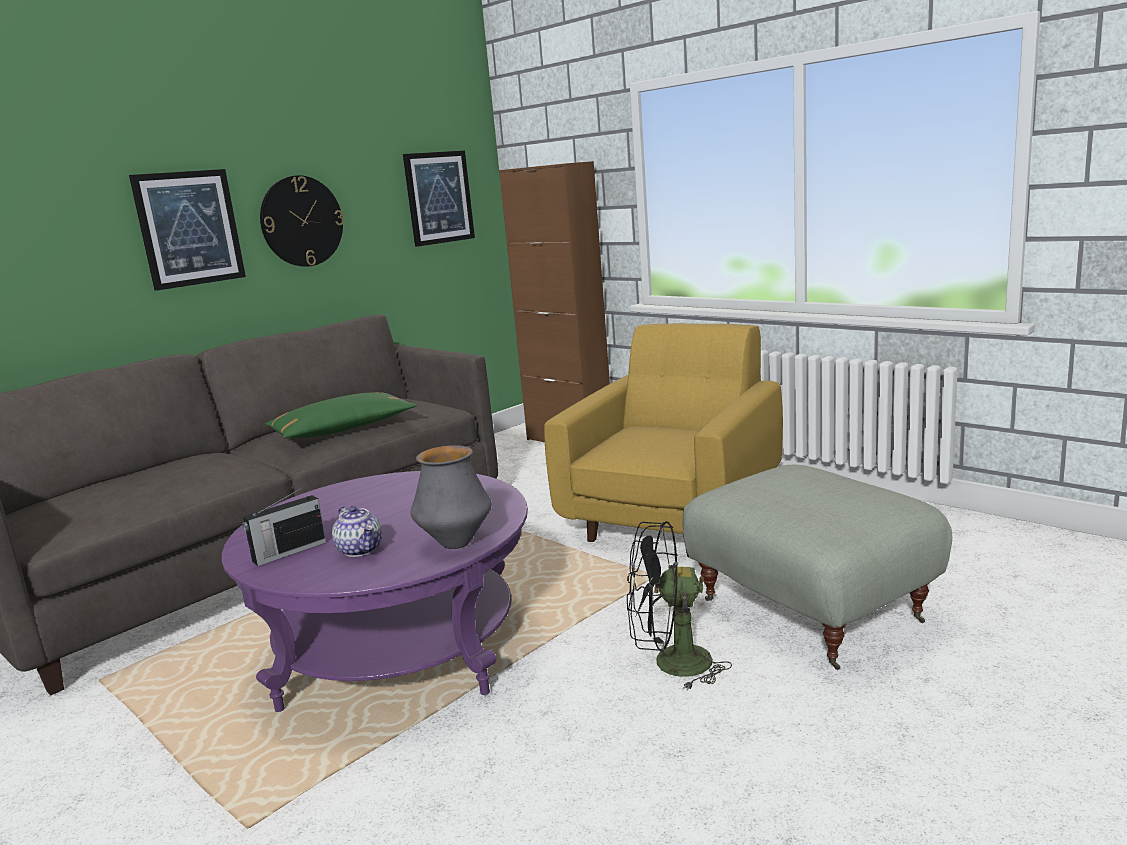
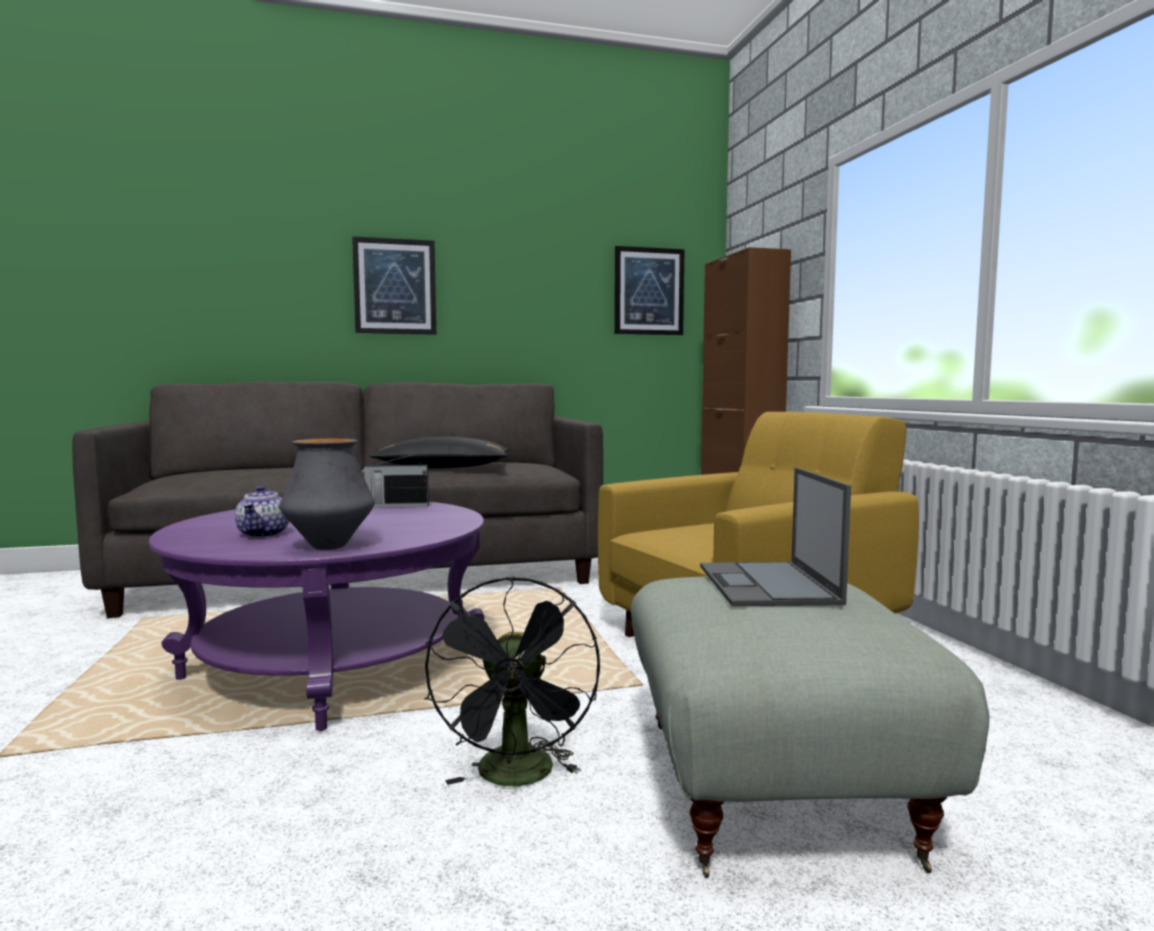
camera: 30 degrees right, 10 degrees down
(288, 552) = (224, 525): radio -> radio (396, 506)
(301, 221) = (500, 294): wall clock -> none
(343, 430) = (443, 468): green pillow -> black pillow
(670, 665) = (518, 778): black fan -> black fan turned 120 degrees counterclockwise
(784, 482) = (768, 585): none -> laptop

